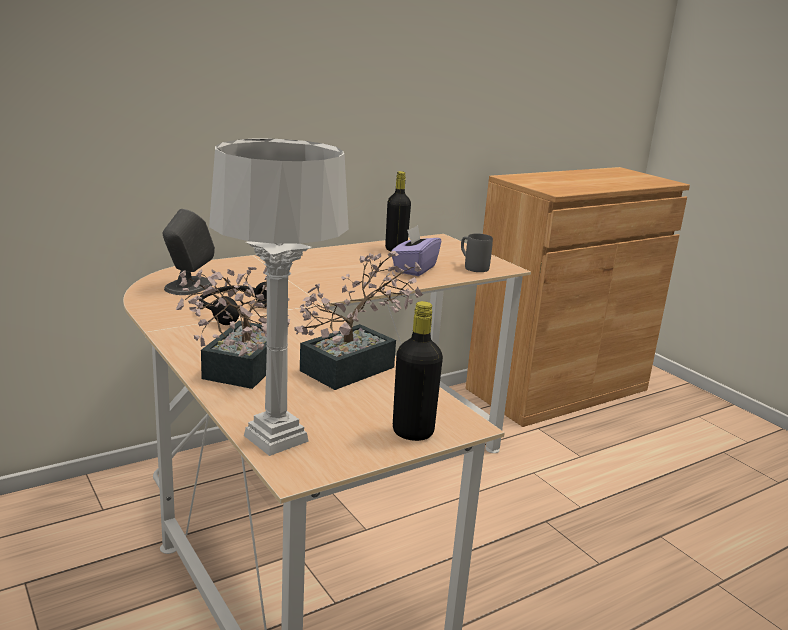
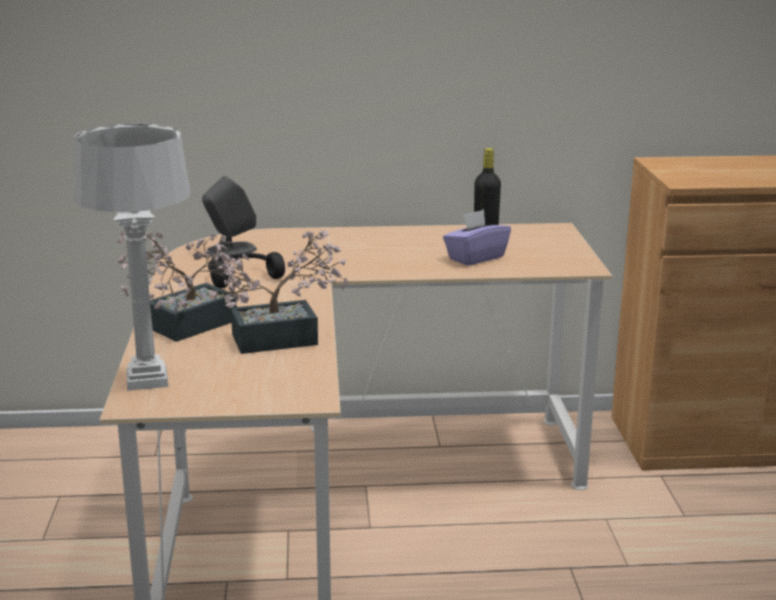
camera: 30 degrees right, 0 degrees up
(413, 432) = (259, 396): black bottle -> none
(472, 267) = (546, 262): grey mug -> none

